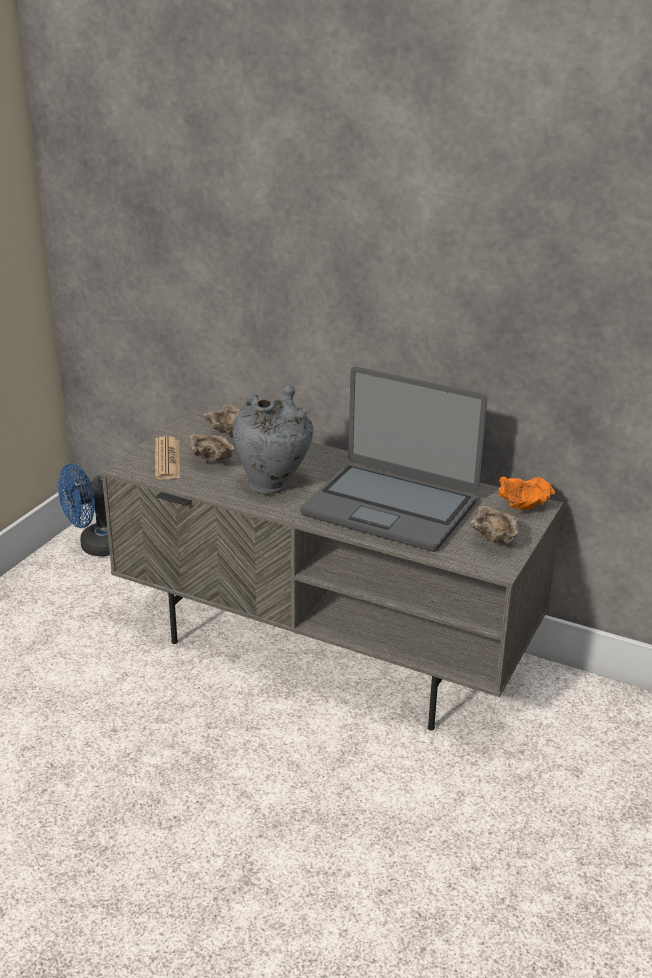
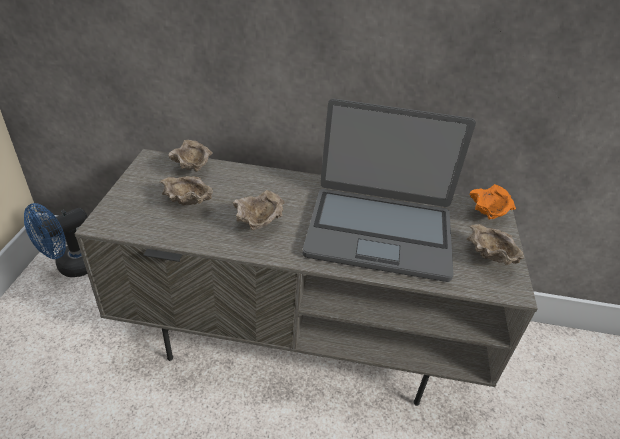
camera: 20 degrees left, 10 degrees up
(167, 459) = (142, 207): newspaper -> none
(273, 486) = (260, 224): grey vase -> beige bowl

